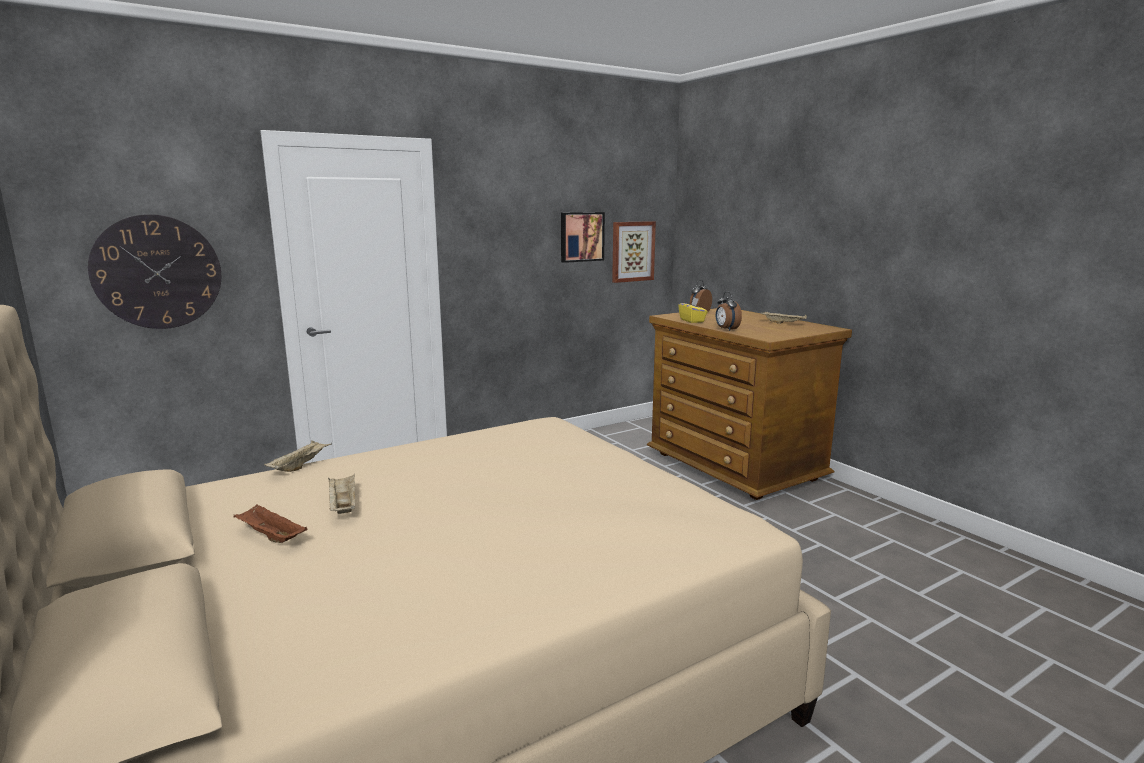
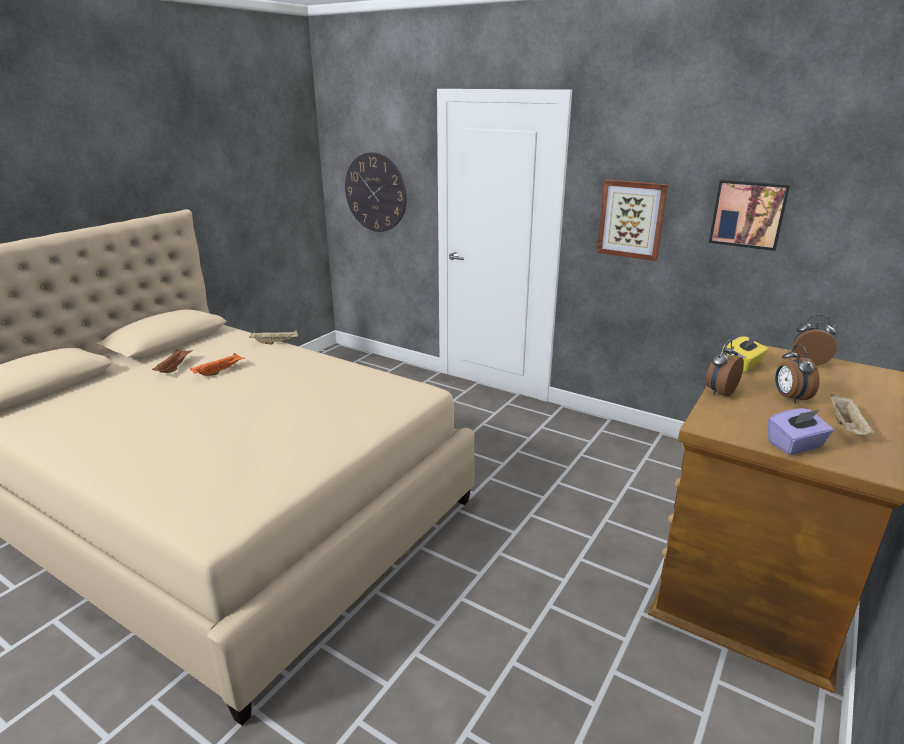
camera: 65 degrees right, 10 degrees up
(343, 505) = (219, 371): beige tray -> orange tray
(632, 251) = (840, 247): picture -> picture (631, 219)
(743, 323) = (789, 398): none -> alarm clock
(800, 332) = (795, 445): none -> purple tissue box

